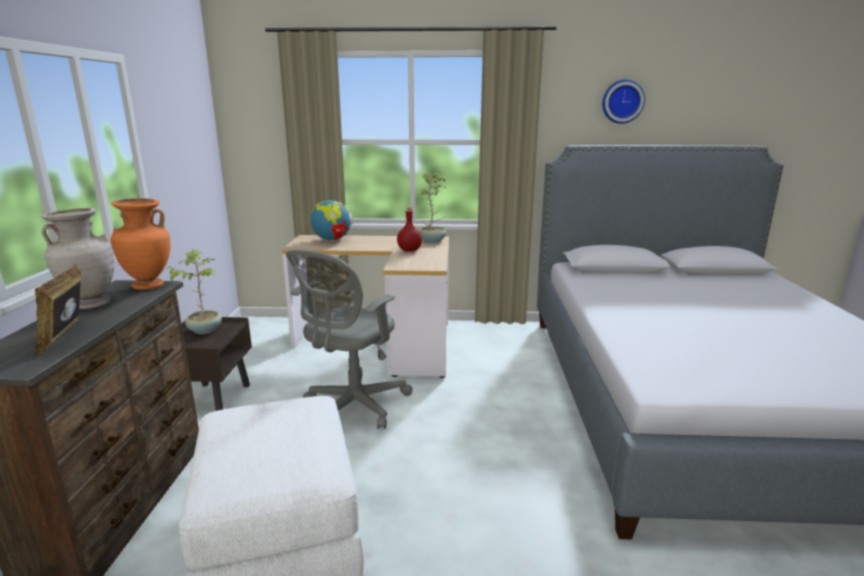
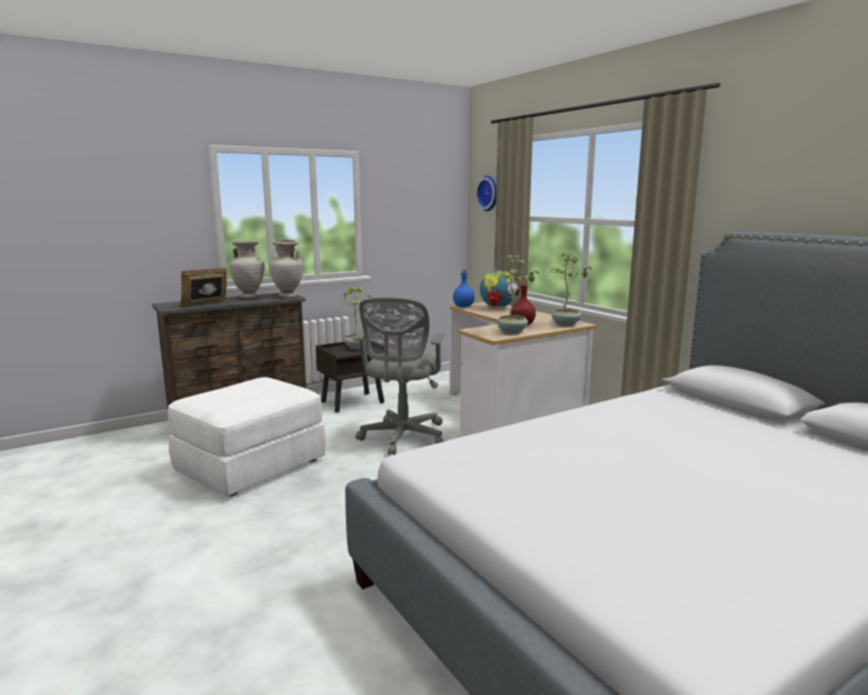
camera: 55 degrees right, 5 degrees down
(149, 286) = (287, 296): orange vase -> beige vase
(298, 247) = (463, 306): none -> blue bottle
(352, 407) = (402, 438): grey office chair -> grey office chair turned 75 degrees counterclockwise
(427, 258) = (512, 332): none -> potted plant
(622, 101) = (819, 173): wall clock -> wall clock (489, 193)

